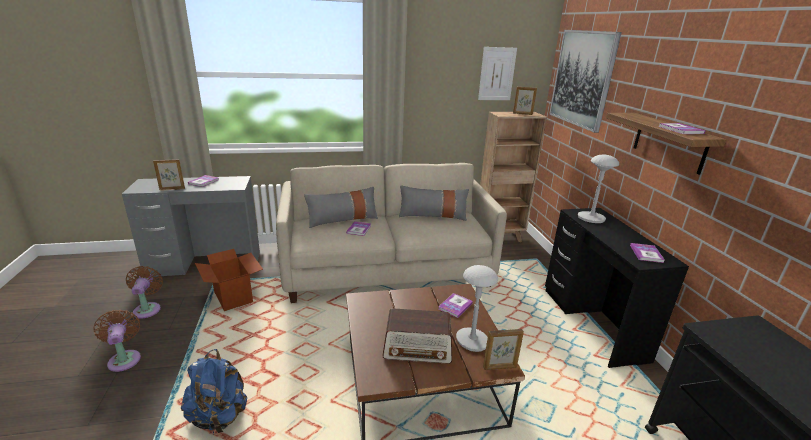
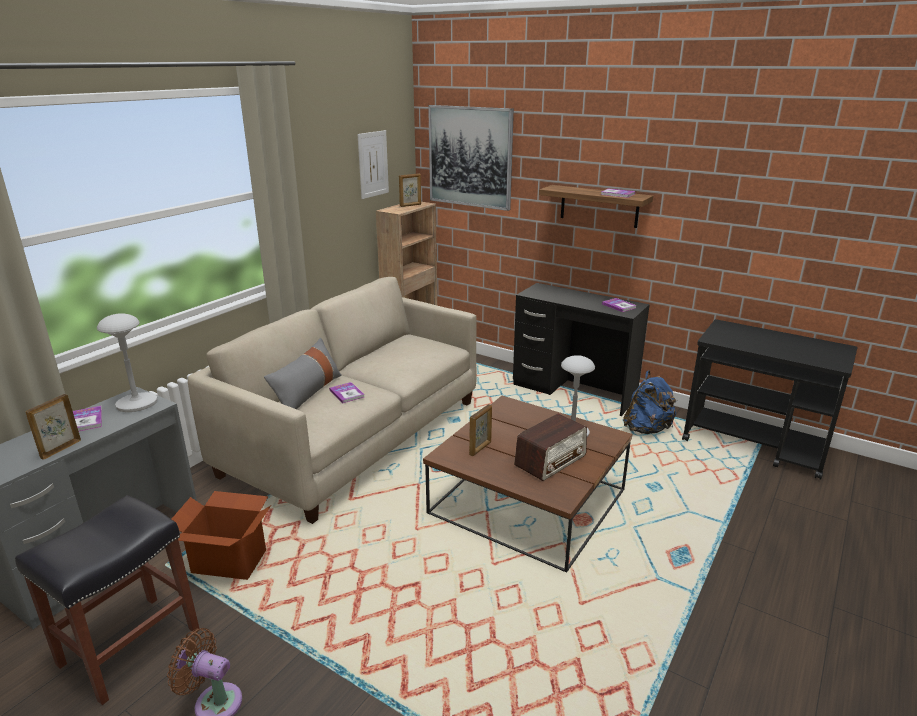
camera: 45 degrees left, 0 degrees up
(148, 309) = (128, 648): brown fan -> black stool
(219, 416) = (424, 648): blue backpack -> blue backpack (647, 429)
(432, 215) = (388, 349): grey pillow -> none
(455, 306) = (521, 417): book -> none
(500, 367) = (614, 438): picture frame -> picture frame (480, 448)
(591, 218) = (547, 294): grey table lamp -> grey table lamp (137, 404)

